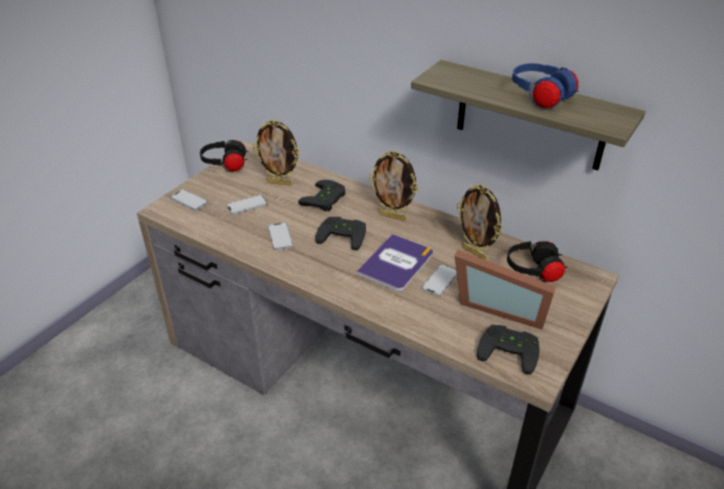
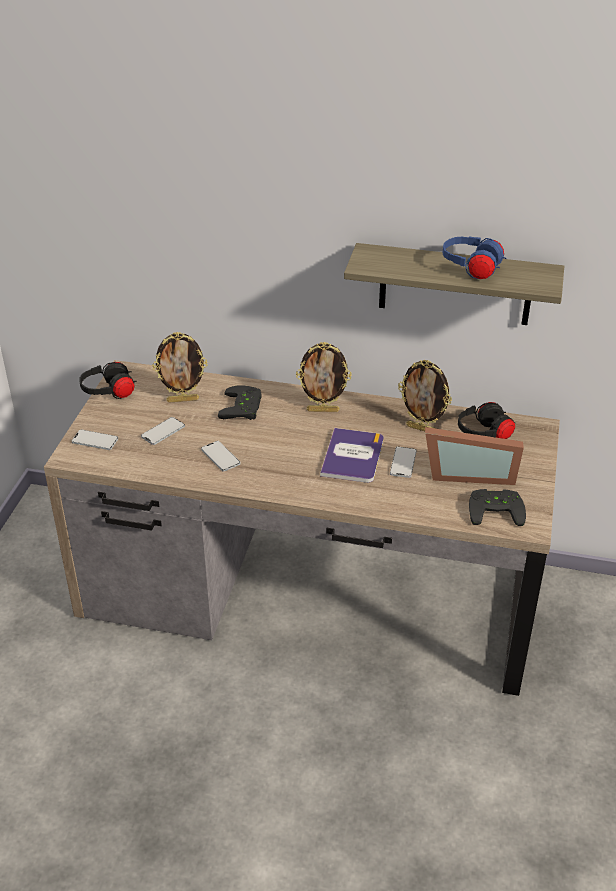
camera: 20 degrees left, 0 degrees up
(343, 234) = (284, 439): black game controller -> none

